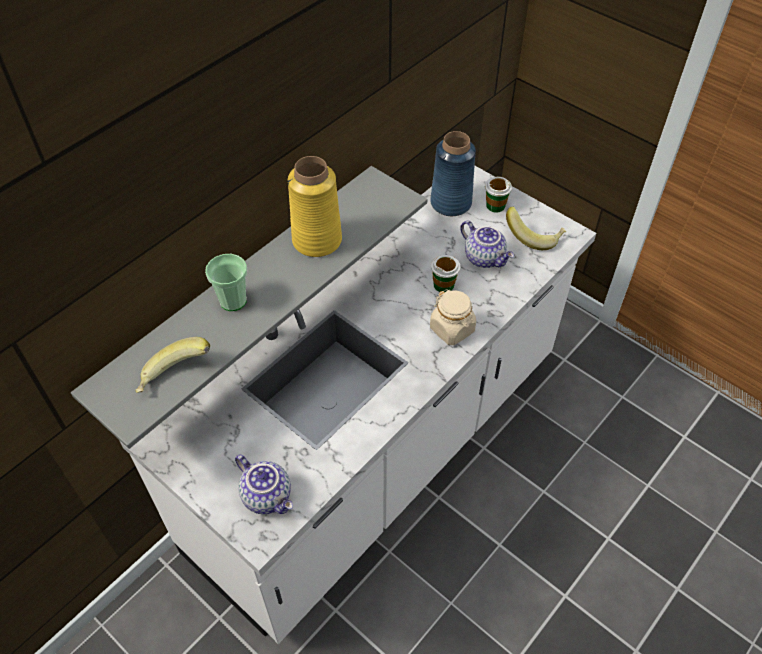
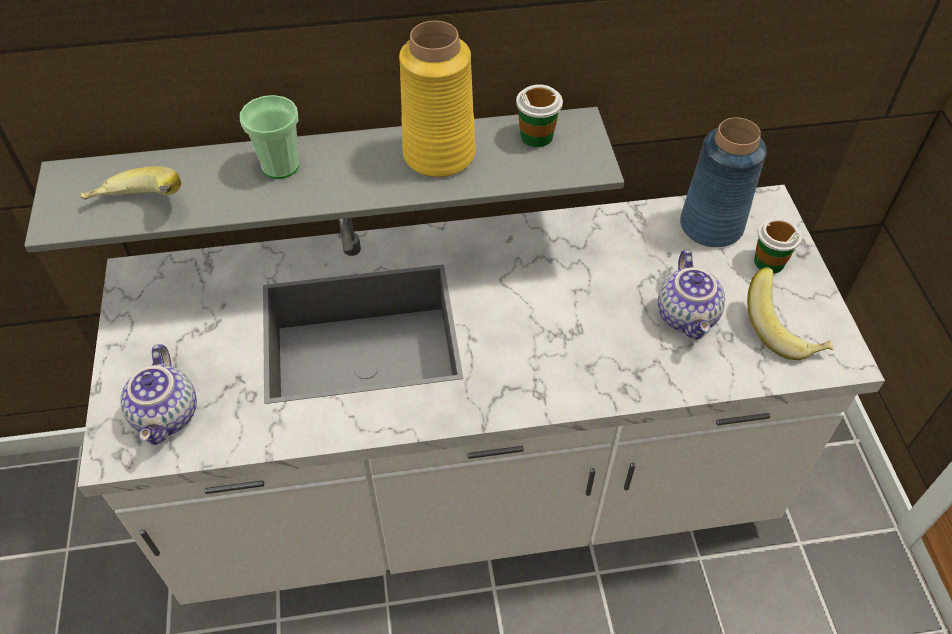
camera: 40 degrees right, 0 degrees up
(444, 285) = (600, 316): cup -> cup (537, 136)
(452, 329) = (555, 375): beige jar -> none

